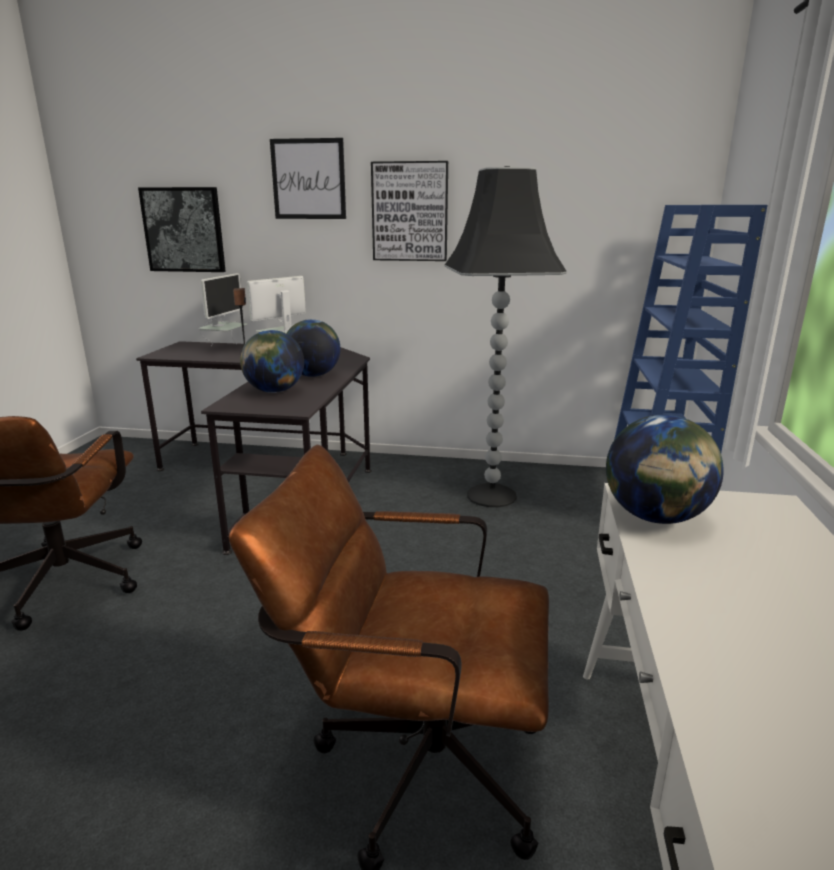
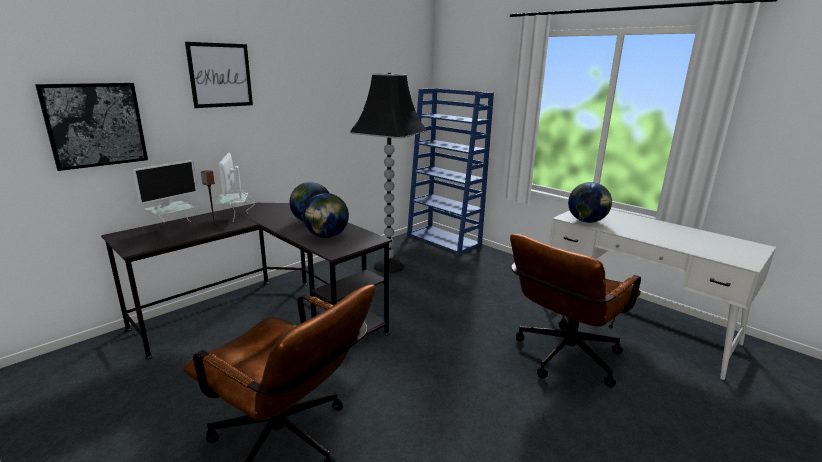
camera: 55 degrees left, 0 degrees up
(225, 348) = (173, 226): monitor -> monitor turned 75 degrees clockwise
(410, 212) = (295, 97): picture -> none

